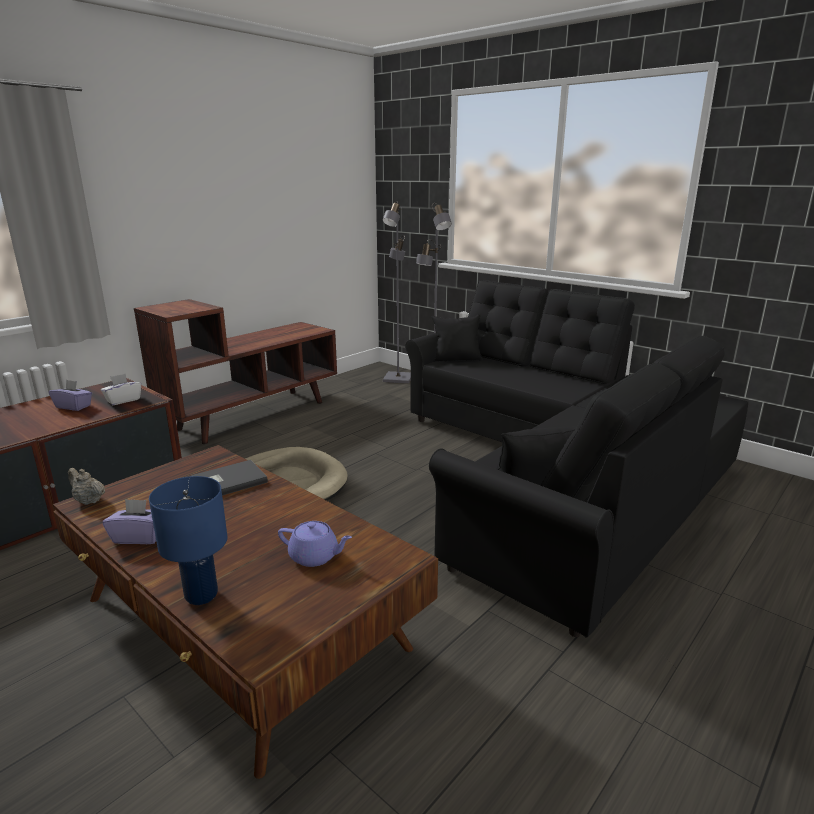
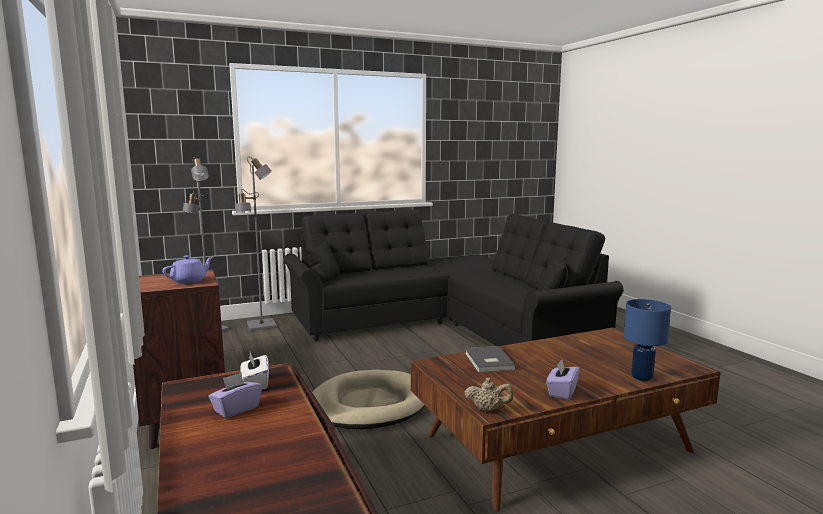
camera: 65 degrees left, 10 degrees down
(88, 501) = (488, 409): beige teapot -> beige teapot turned 135 degrees counterclockwise
(315, 557) = (604, 349): purple teapot -> purple teapot (190, 281)

